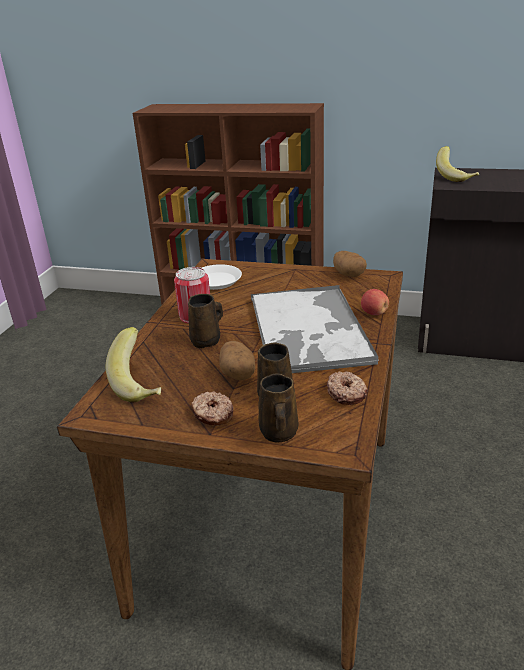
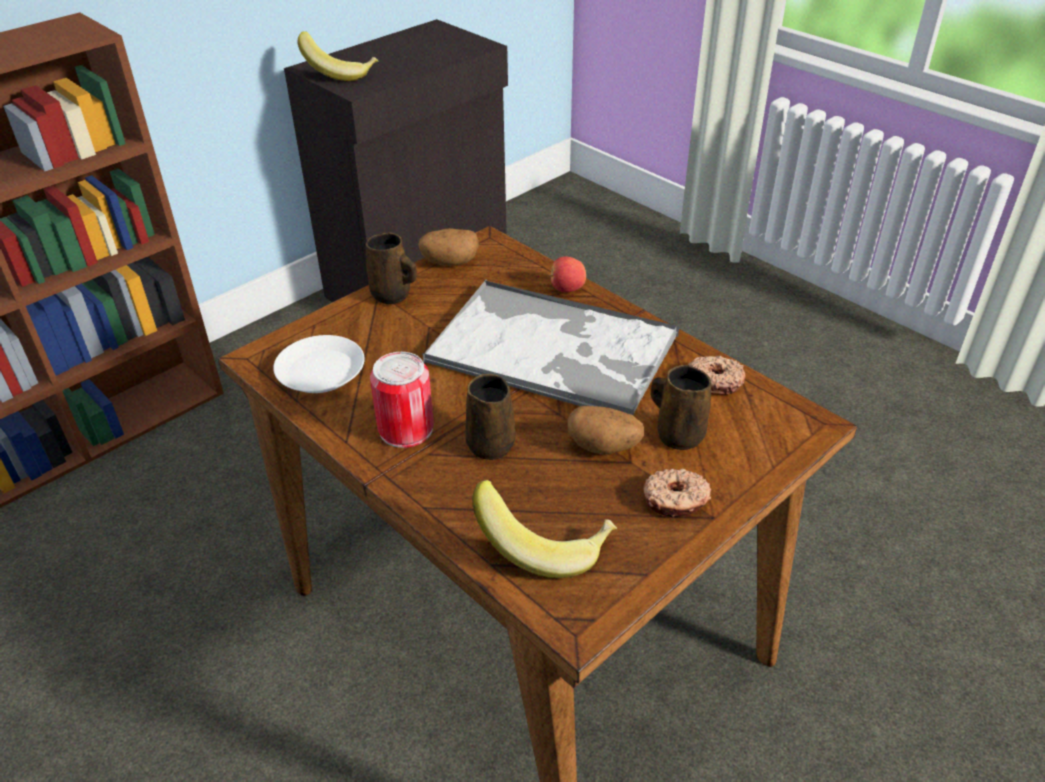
camera: 60 degrees left, 10 degrees up
(279, 433) = (753, 461): brown mug -> brown mug (393, 295)

